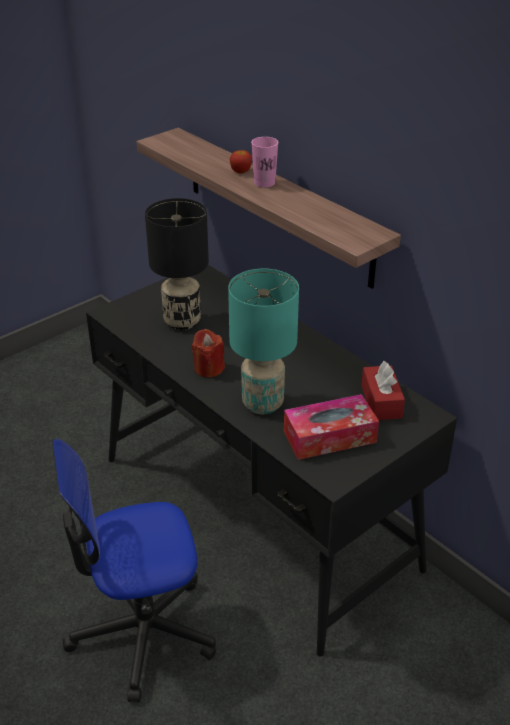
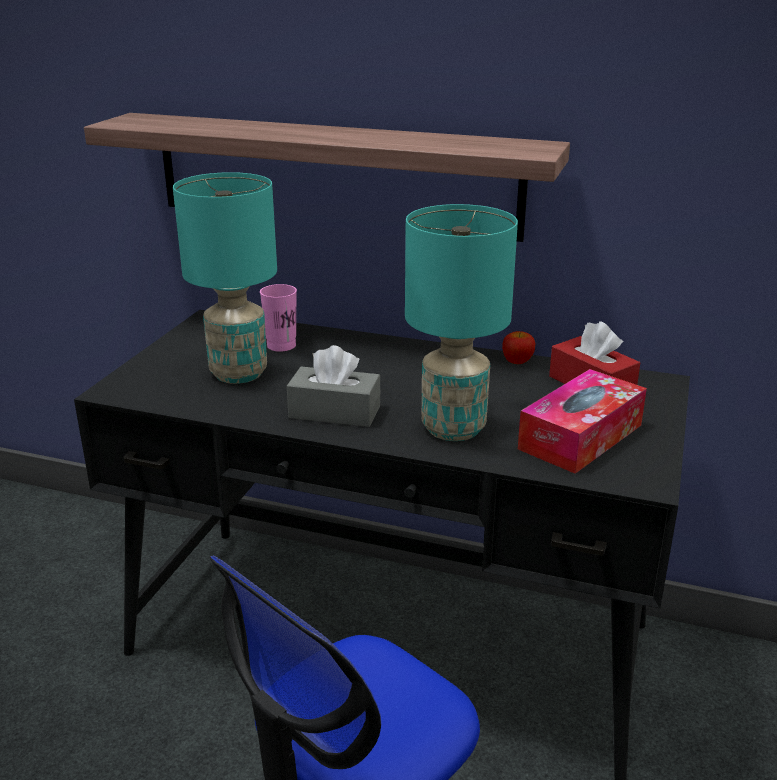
camera: 30 degrees left, 10 degrees down
(183, 321) = (239, 373): black table lamp -> turquoise table lamp
(208, 368) = (334, 412): red candle -> grey tissue box
(241, 171) = (281, 128): apple -> apple (517, 361)
(264, 183) = (329, 132): pink cup -> pink cup (281, 345)

